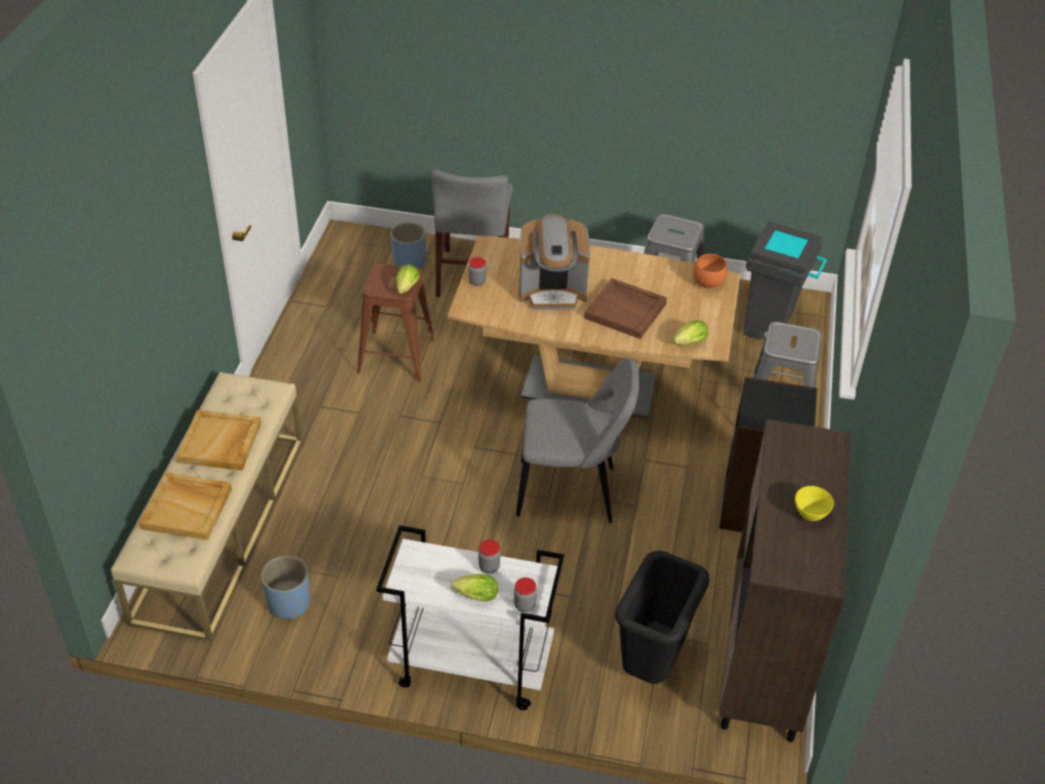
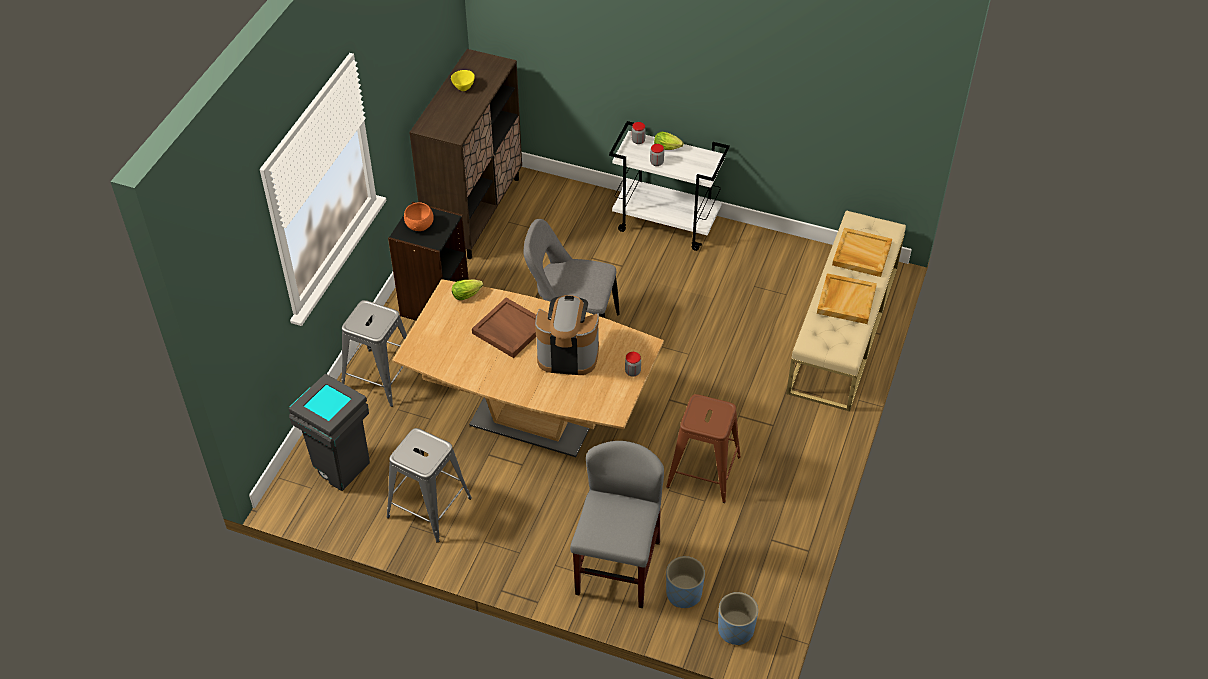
camera: 170 degrees left, 5 degrees up
(288, 603) = (787, 272): blue planter -> blue planter (736, 630)
(406, 289) = (696, 404): lettuce -> none
(651, 665) = (549, 213): black trash can -> none
(707, 282) = (426, 352): orange bowl -> orange bowl (420, 226)

